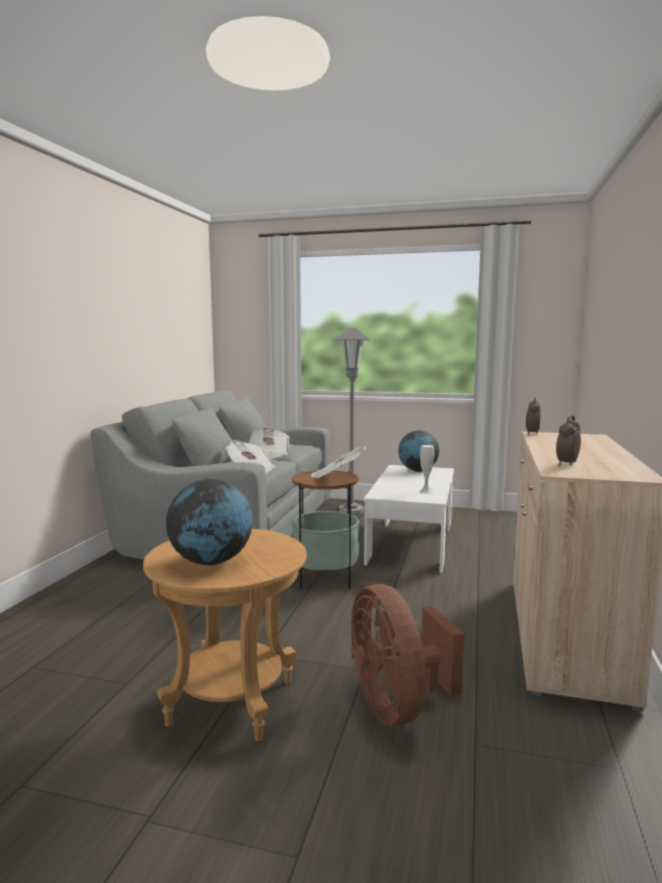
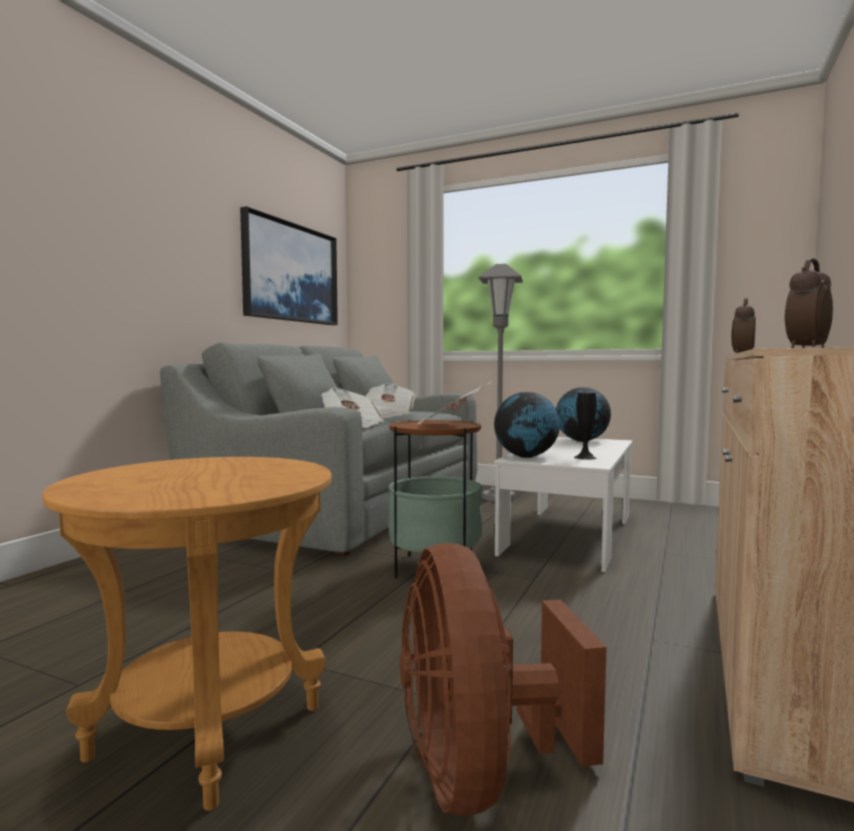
camera: 10 degrees right, 5 degrees down
(173, 329) = (291, 273): none -> picture
(211, 562) = (159, 483): globe -> globe (526, 456)
(426, 491) = (585, 457): white vase -> black vase

